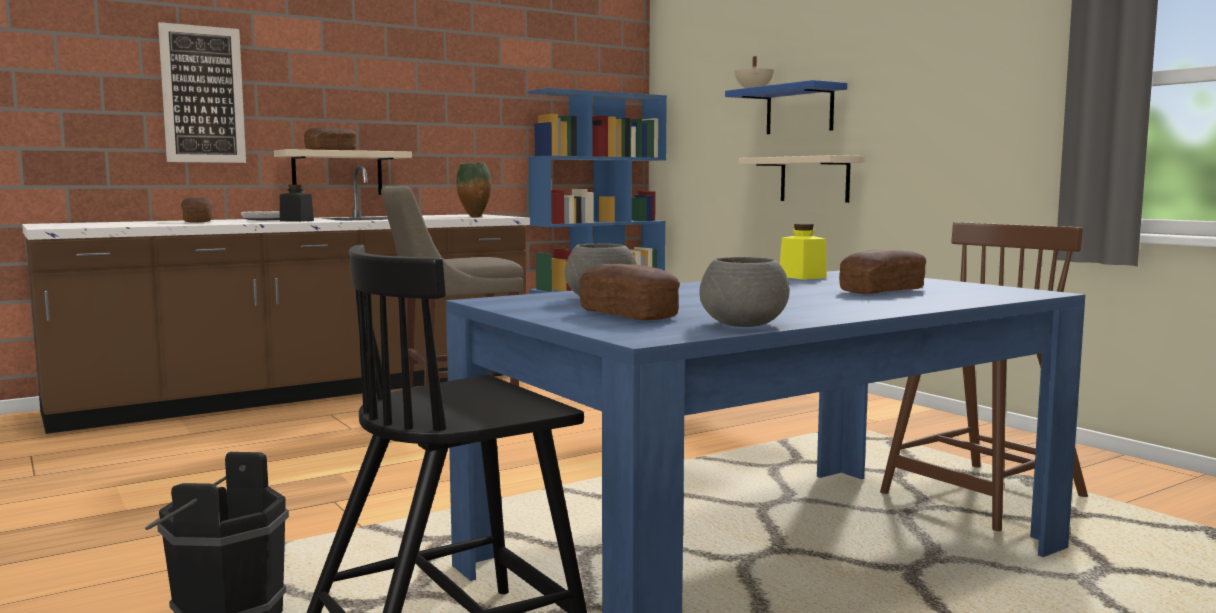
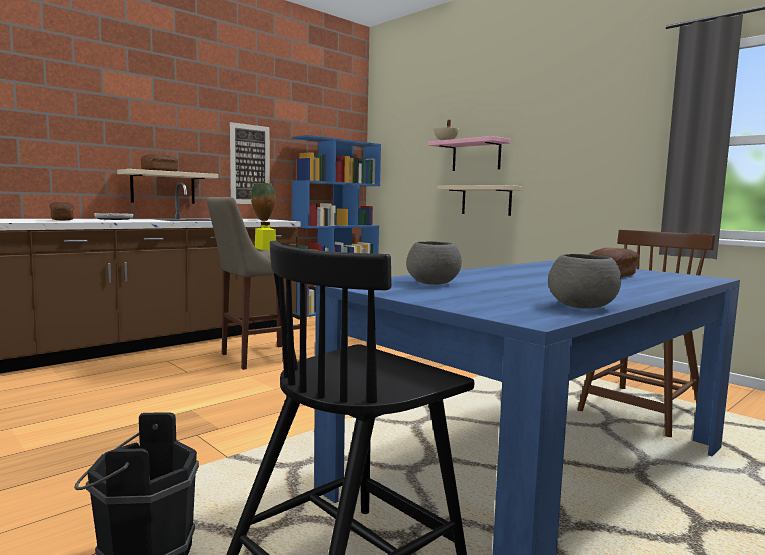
camera: 10 degrees left, 0 degrees up
(203, 94) = (64, 126): picture -> picture (250, 164)
(296, 221) = (138, 220): black jar -> none
(627, 315) = (479, 297): bread -> none
(799, 110) = (476, 155): blue shelf -> pink shelf
(802, 277) = (535, 265): yellow jar -> yellow jar (265, 248)

